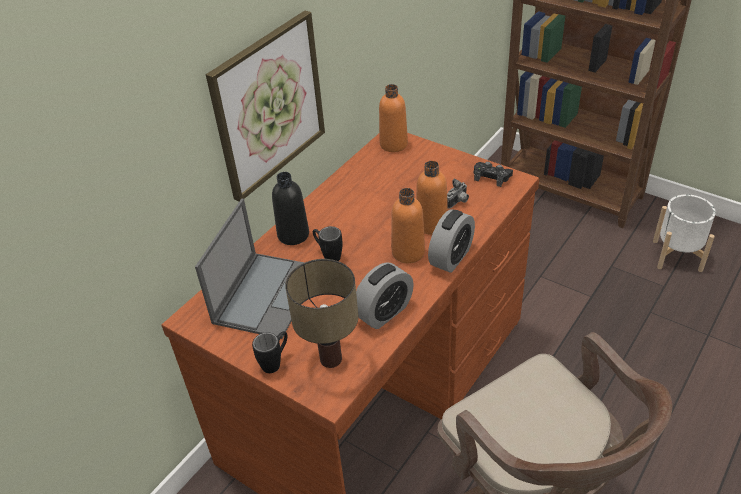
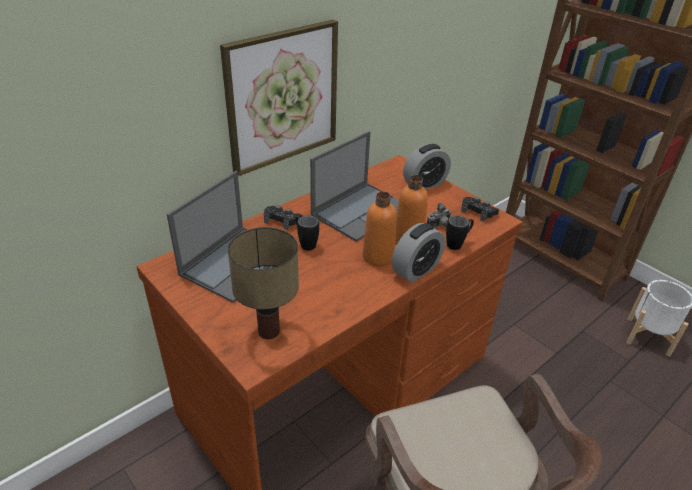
camera: 10 degrees right, 5 degrees down
(275, 362) = (218, 321): black mug -> black mug (458, 244)
(293, 235) = (282, 220): black bottle -> black game controller
(371, 203) = (361, 210): none -> laptop
(384, 312) = (335, 302): alarm clock -> alarm clock (424, 184)
(393, 144) = (399, 169): orange bottle -> none

